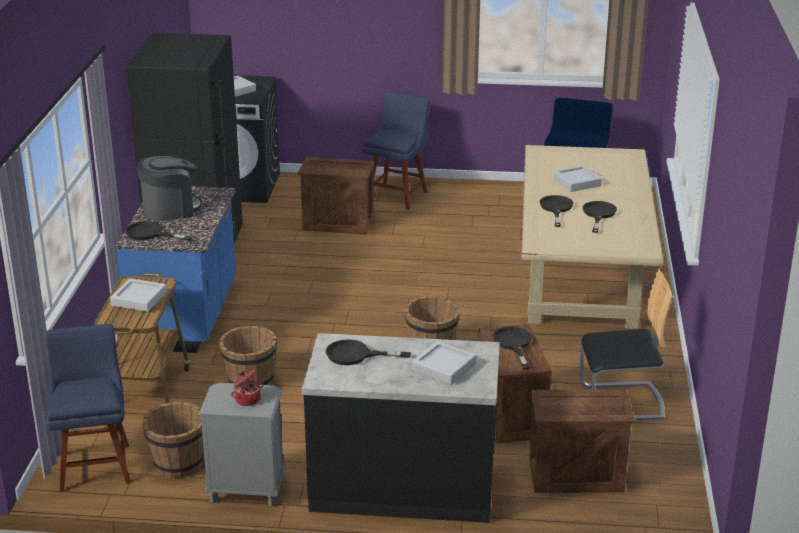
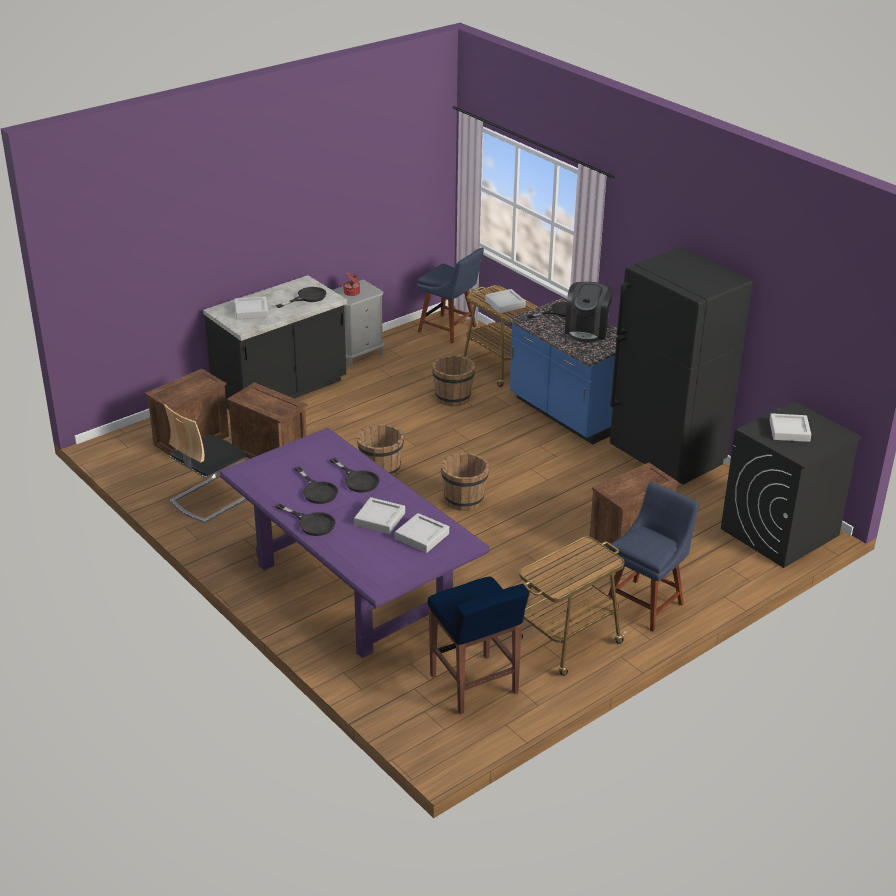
camera: 135 degrees right, 5 degrees up
(178, 464) = (411, 348): brown bucket -> brown bucket (464, 500)
(397, 195) = (646, 603): blue chair -> blue chair turned 120 degrees counterclockwise
(482, 200) = (566, 642): none -> cart
(513, 344) = (271, 403): black frying pan -> black frying pan (311, 523)
(562, 164) = (422, 536): none -> grey tray
(580, 282) = (353, 588): beige dining table -> purple dining table

